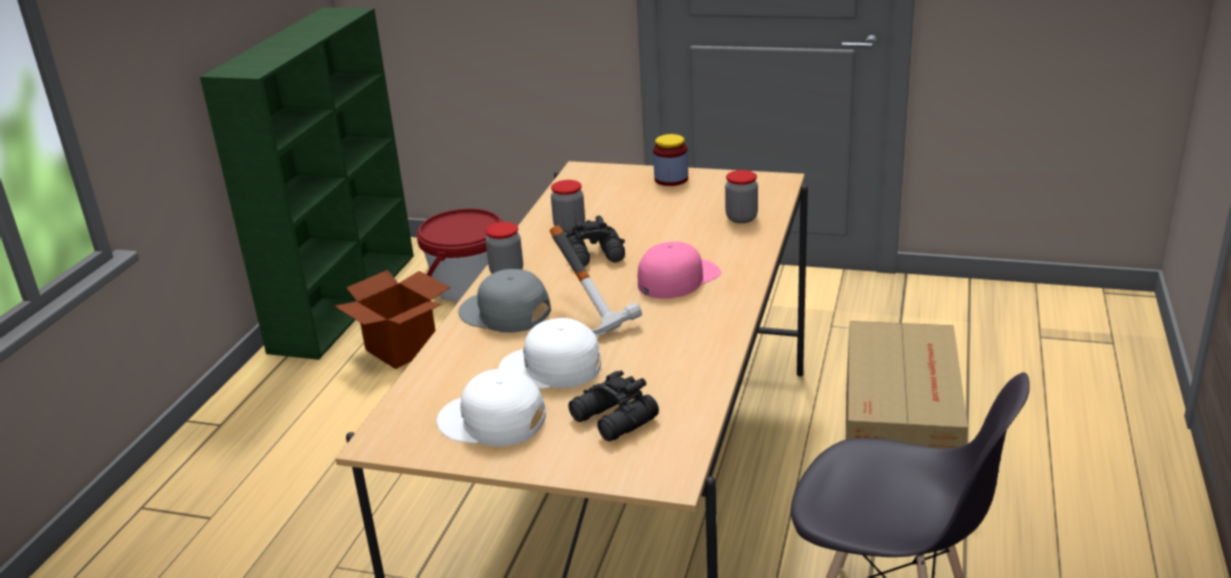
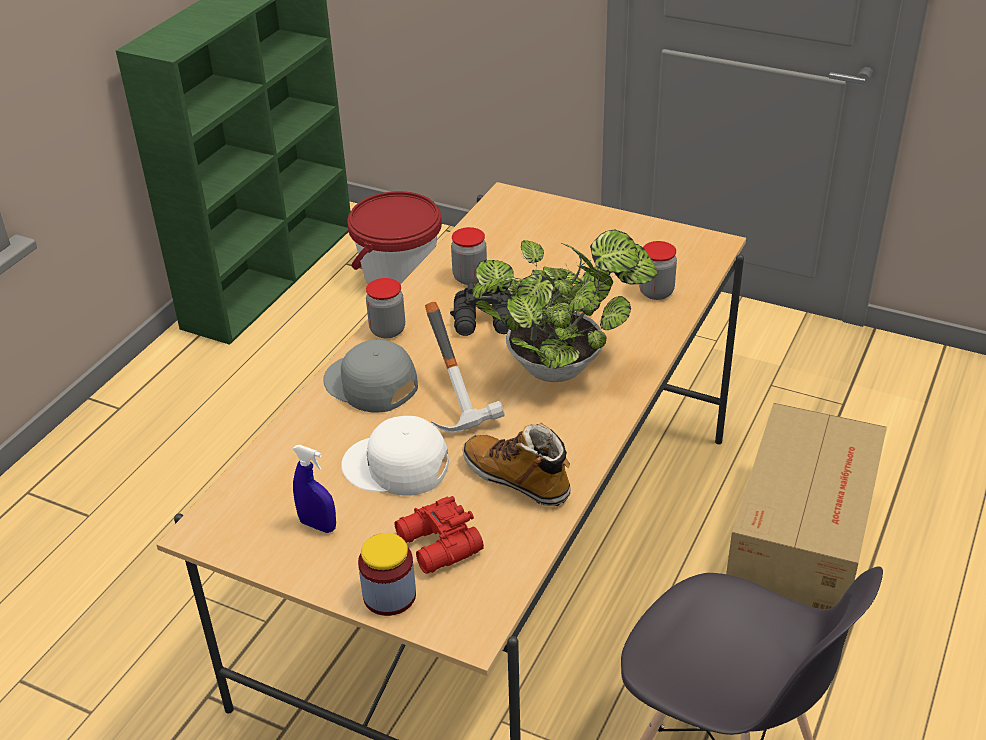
camera: 10 degrees right, 10 degrees up
(401, 349) = (313, 344): cardboard box -> none
(492, 421) = (318, 525): white cap -> blue spray bottle
(613, 420) = (438, 546): black binoculars -> red binoculars
(669, 362) = (517, 479): none -> boot
(671, 179) = (598, 225): jar -> jar (389, 595)
(678, 278) = (562, 366): pink cap -> potted plant

